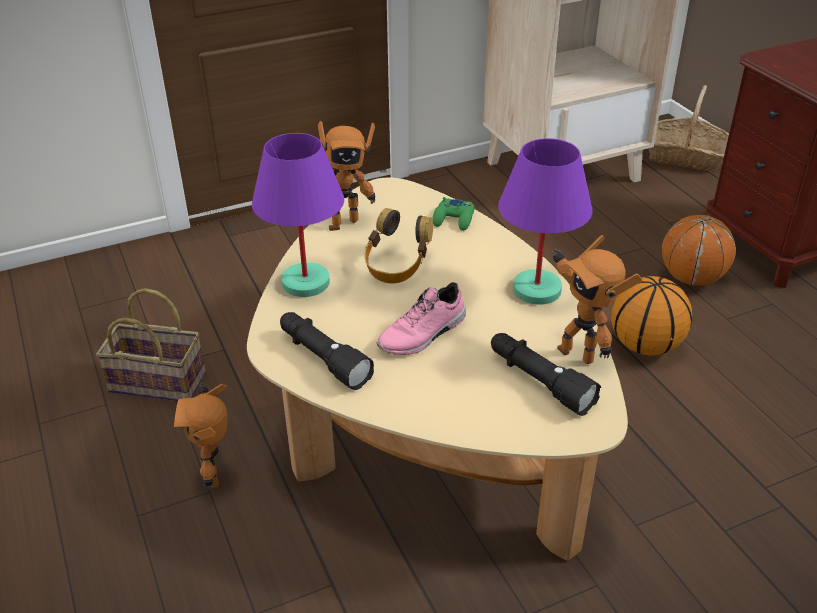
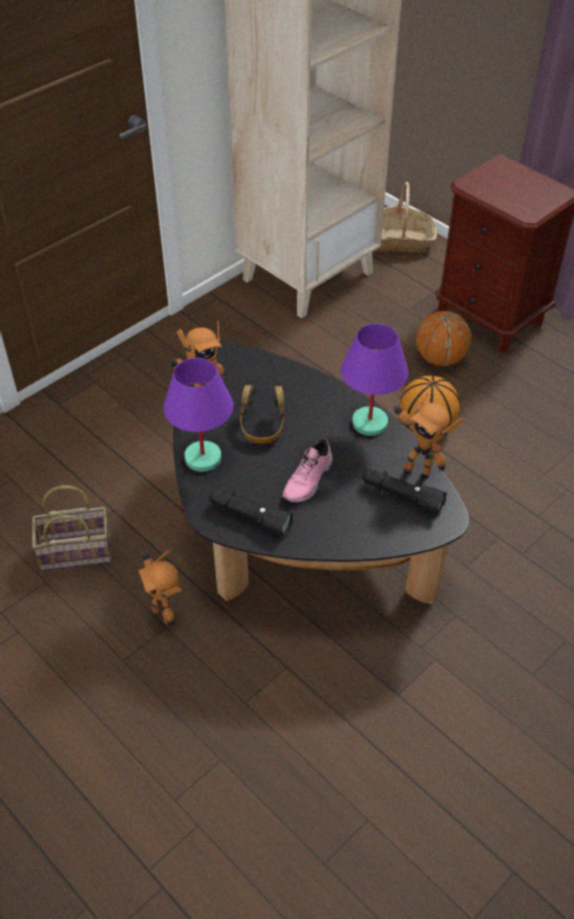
camera: 20 degrees left, 10 degrees up
(426, 424) = (297, 531): beige coffee table -> black coffee table
(454, 219) = (284, 374): green game controller -> none

